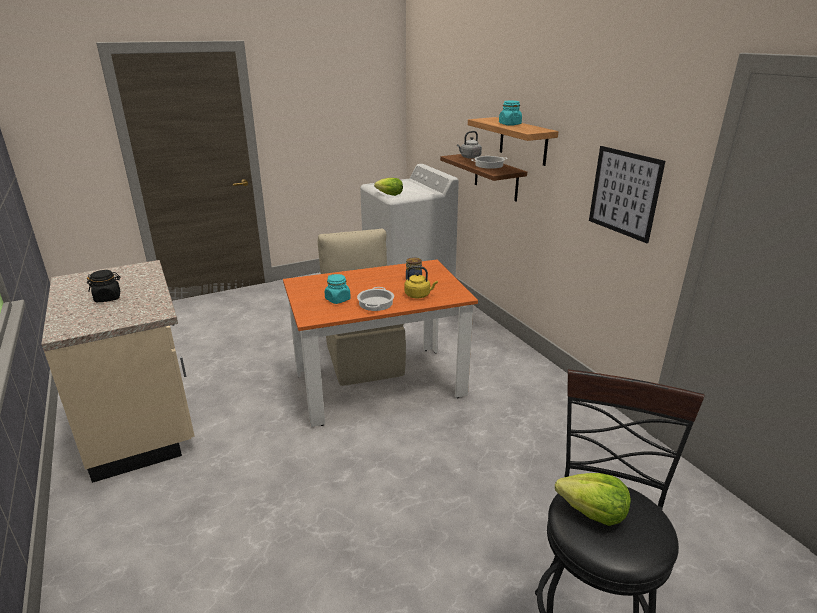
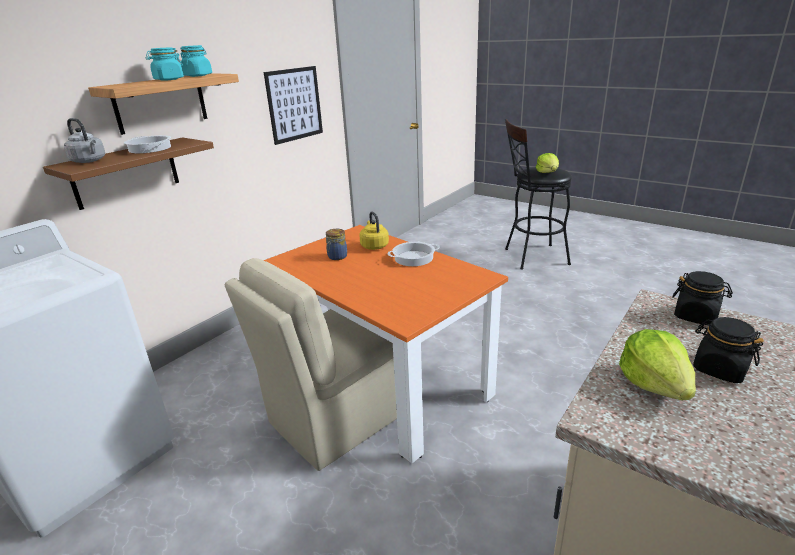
camera: 115 degrees left, 0 degrees up
(132, 315) = (695, 316): none -> black jar
(338, 299) = (427, 278): turquoise jar -> turquoise jar (198, 75)
(389, 194) = (64, 284): lettuce -> lettuce (654, 383)

